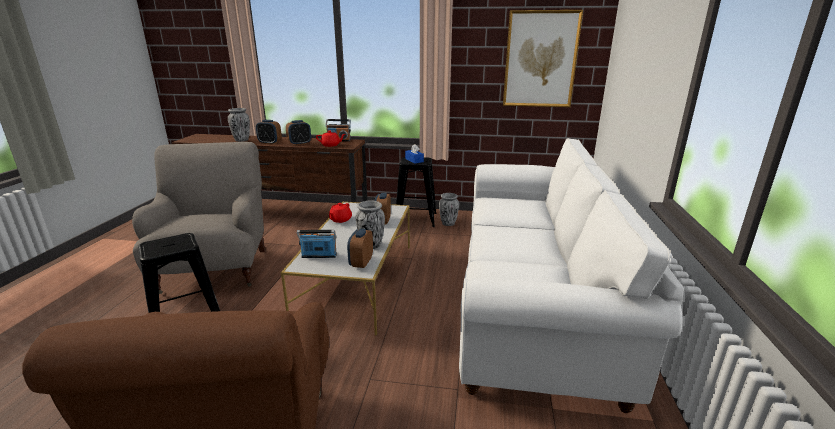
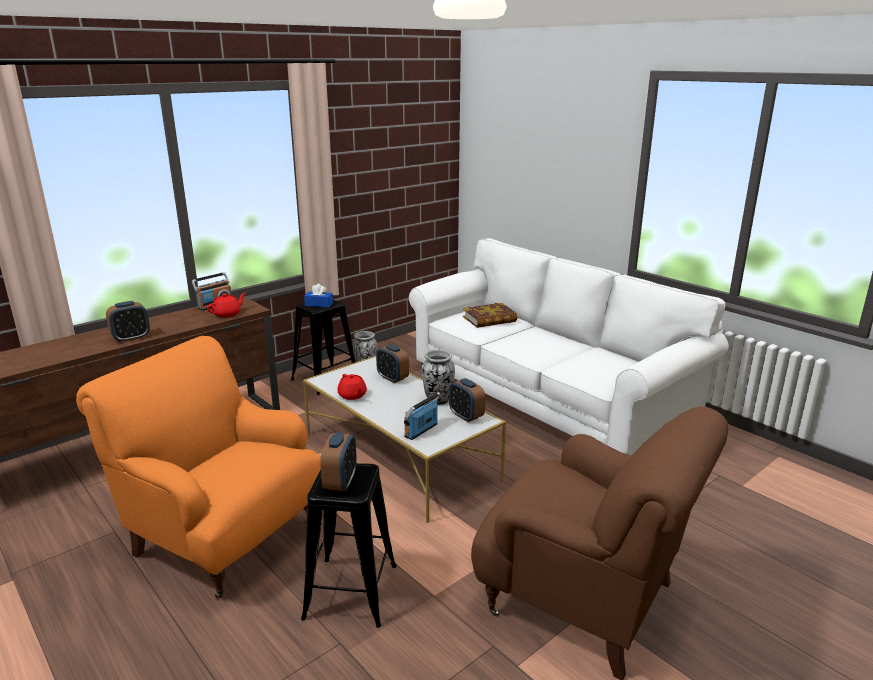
camera: 50 degrees left, 0 degrees up
(217, 269) = (223, 537): grey armchair -> orange armchair
(242, 140) = (68, 349): vase -> none
(299, 143) = (179, 325): alarm clock -> alarm clock (340, 482)
(517, 209) = (489, 319): none -> book
(540, 59) = (407, 160): picture -> none

